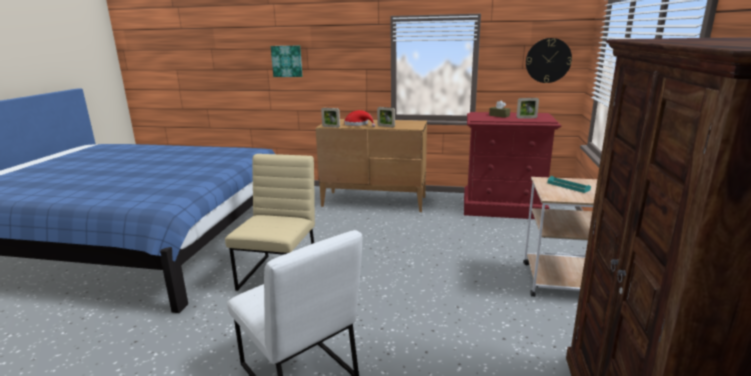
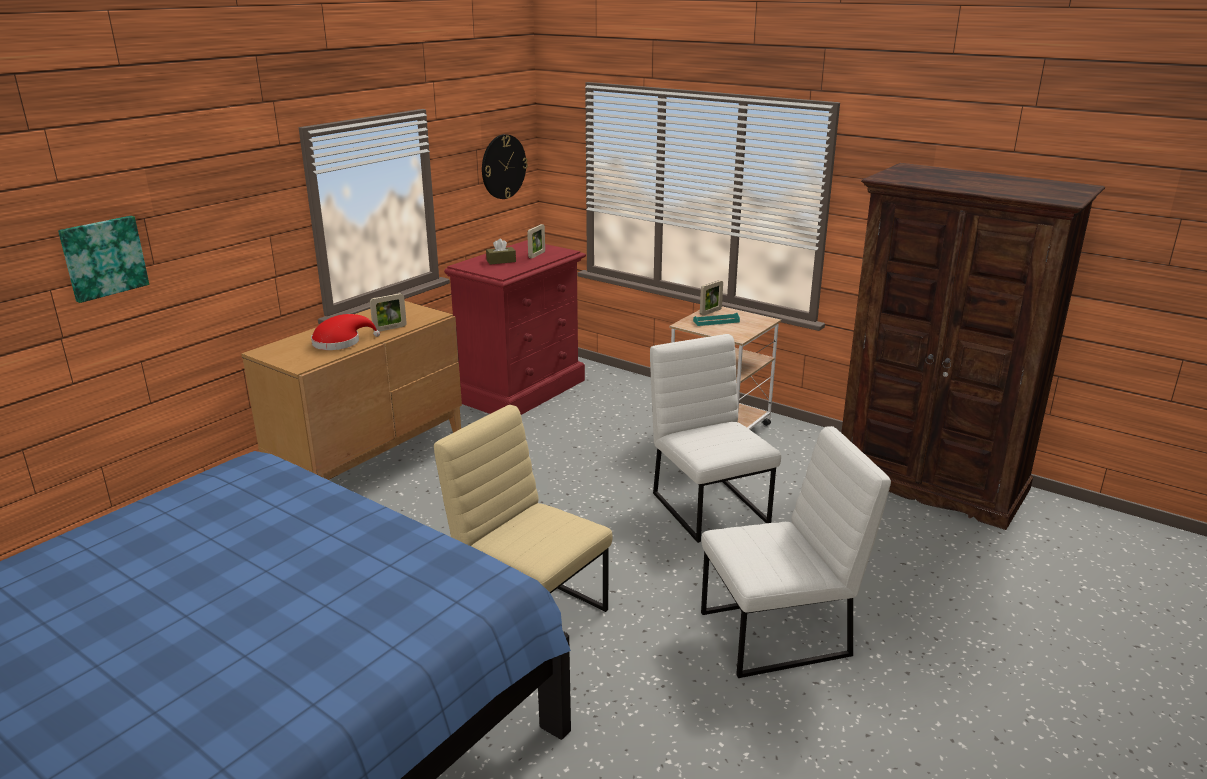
camera: 65 degrees left, 5 degrees up
(331, 127) = (318, 363): picture frame -> picture frame (710, 312)
(441, 304) = (709, 506): none -> white chair

